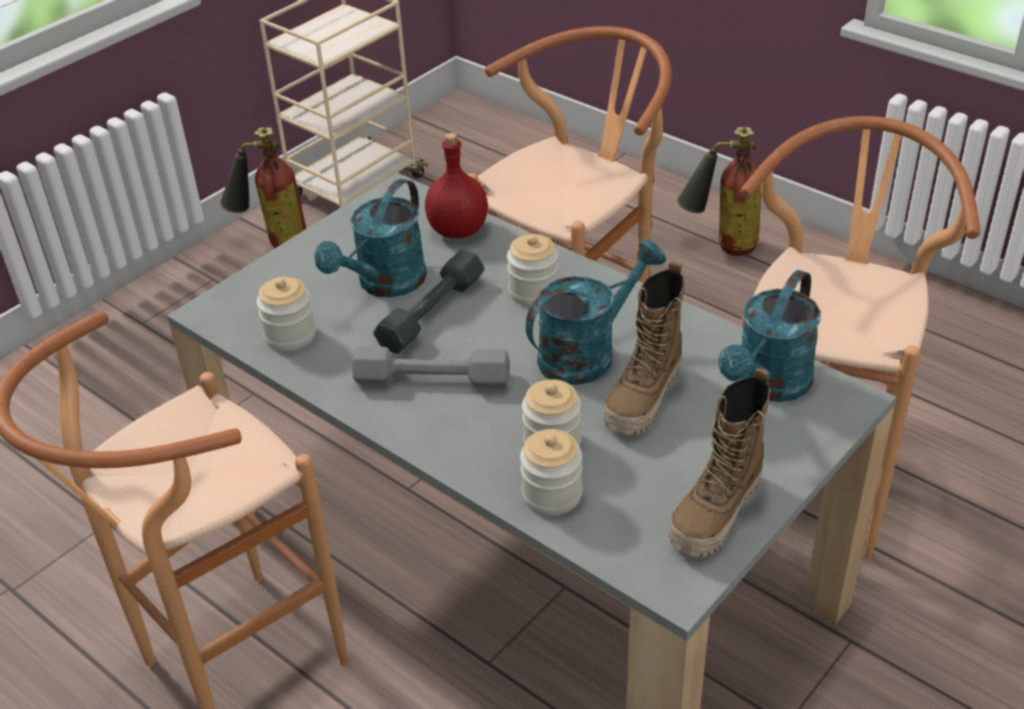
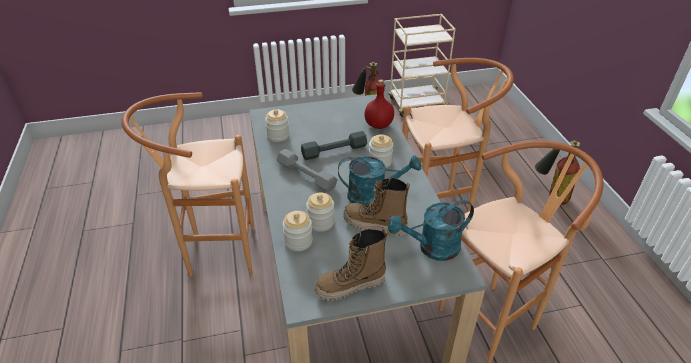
camera: 35 degrees right, 0 degrees up
(384, 284) = (329, 133): turquoise watering can -> none
(644, 399) = (374, 225): boot -> boot turned 45 degrees clockwise

